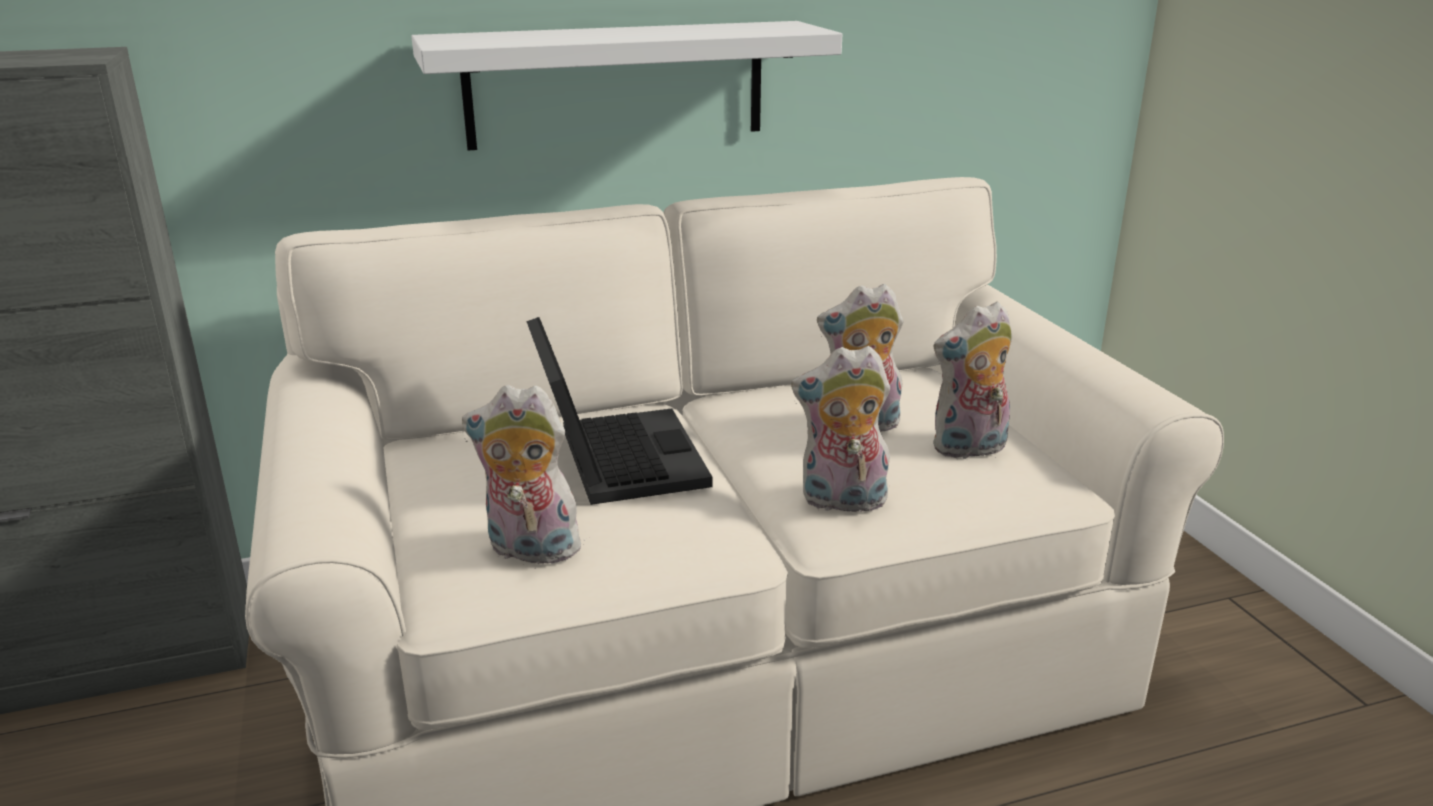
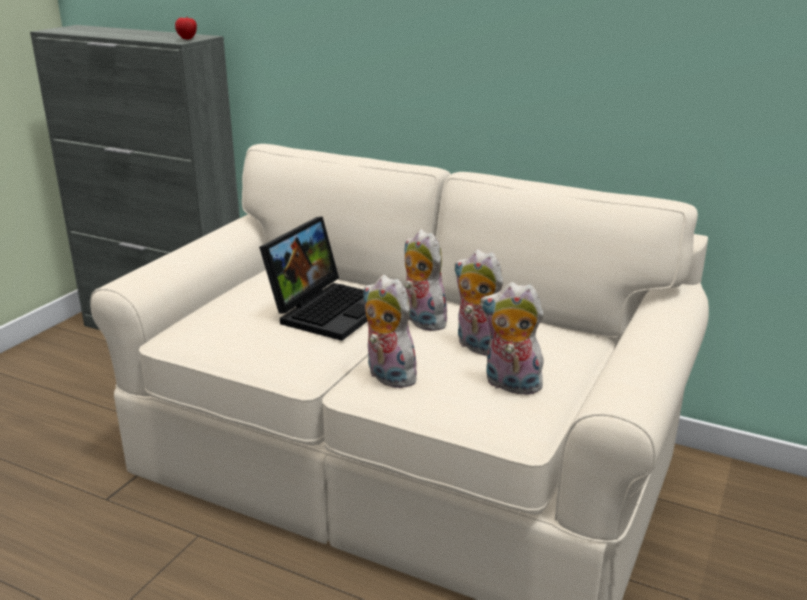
camera: 45 degrees right, 0 degrees up
(83, 56) = (187, 39): none -> apple
(529, 550) = (225, 331): plush toy -> plush toy (421, 321)
(616, 84) = (458, 89): white shelf -> none

